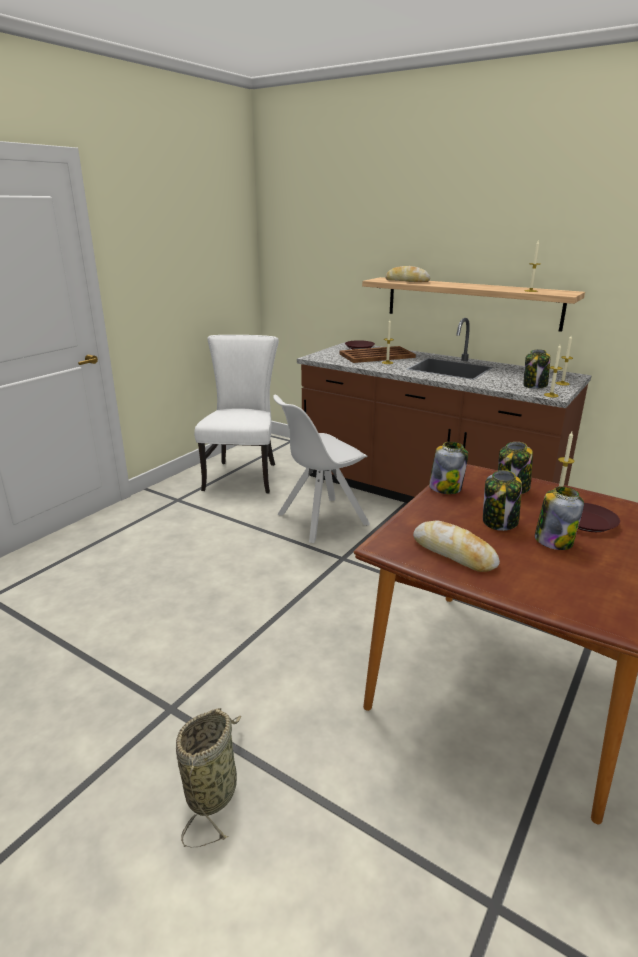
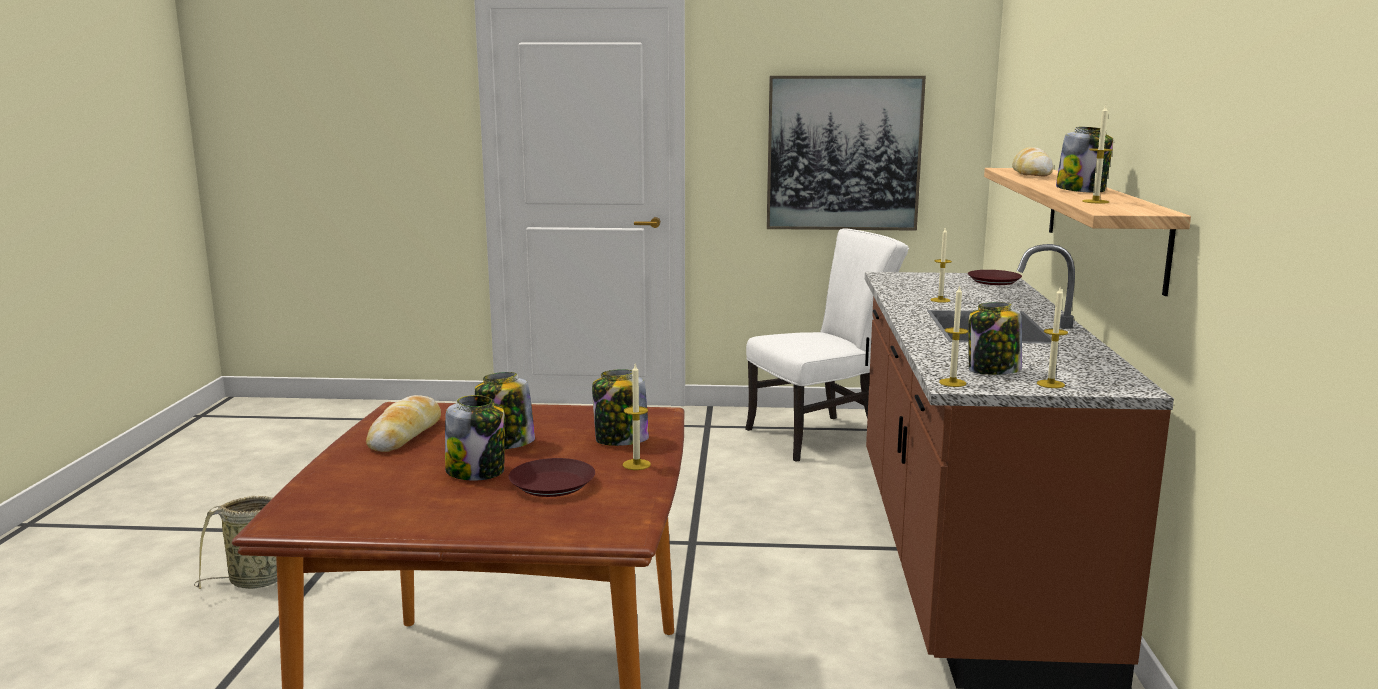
camera: 60 degrees right, 10 degrees down
(194, 282) = (843, 153): none -> picture
(321, 520) = (771, 506): white chair -> none
(376, 356) = (966, 292): brown tray -> none
(446, 488) = (581, 412): jar -> jar (1081, 190)

